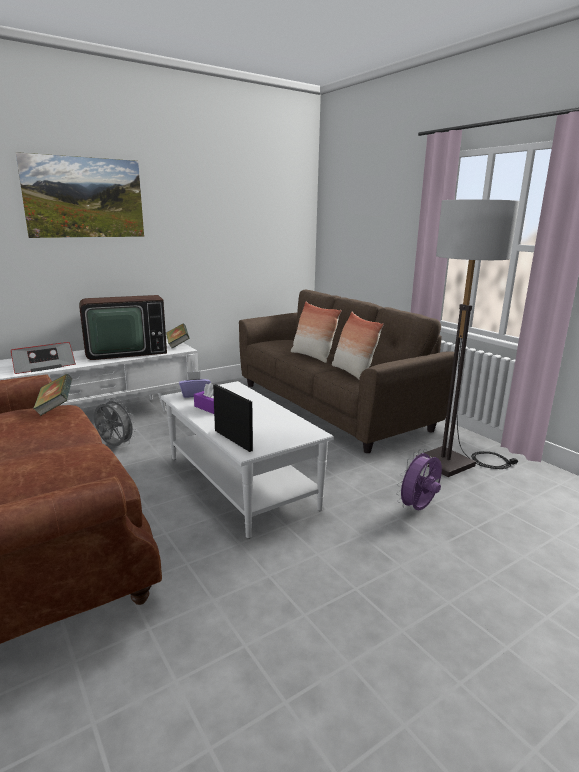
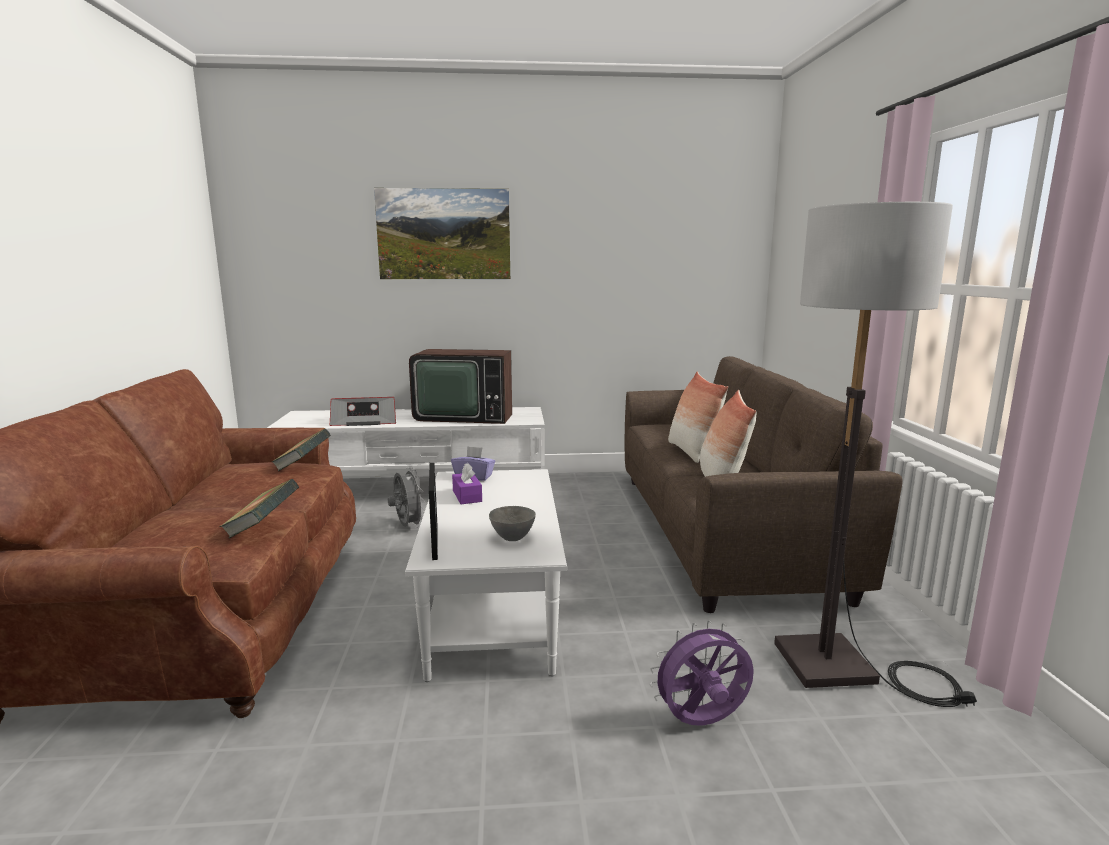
camera: 30 degrees right, 5 degrees down
(178, 345) = (531, 415): book -> book (263, 528)
(280, 428) = (512, 538): none -> grey bowl

